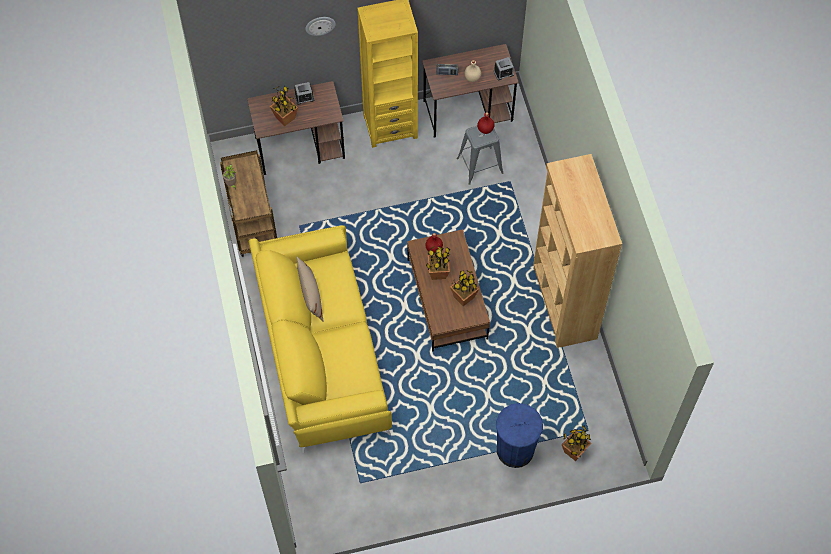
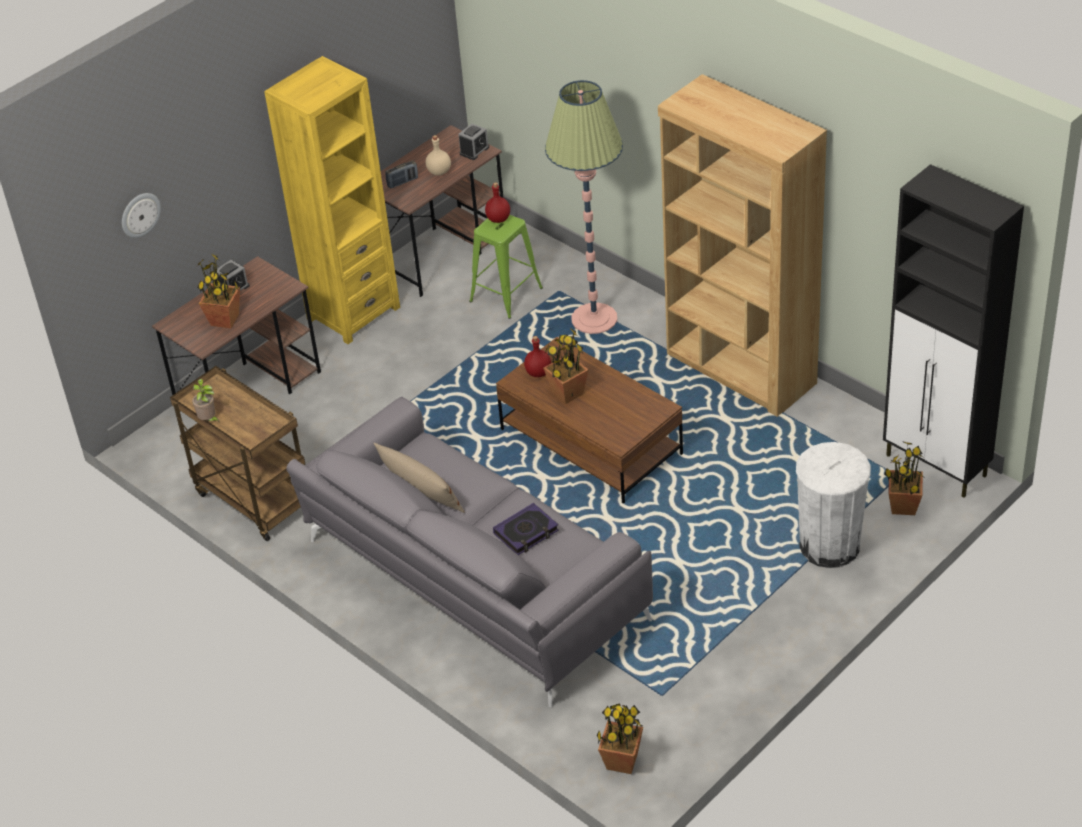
camera: 30 degrees left, 20 degrees down
(320, 25) = (220, 146): wall clock -> wall clock (140, 214)
(321, 350) = (472, 582): yellow sofa -> grey sofa
(342, 356) = (526, 532): none -> book
(463, 297) = (624, 400): potted plant -> potted plant (621, 761)
(480, 165) = (506, 294): grey stool -> green stool
(513, 214) = (594, 319): none -> floor lamp
(515, 450) = (829, 545): blue trash can -> white trash can
(614, 438) = (937, 466): none -> black cabinet

